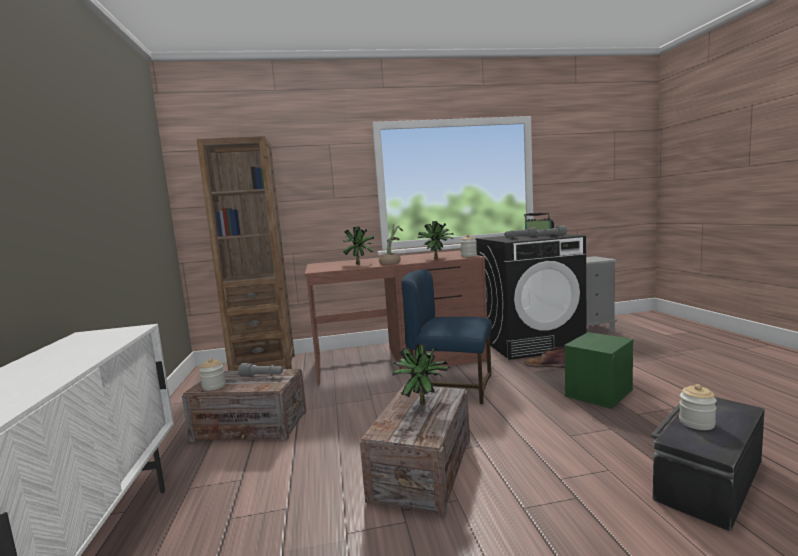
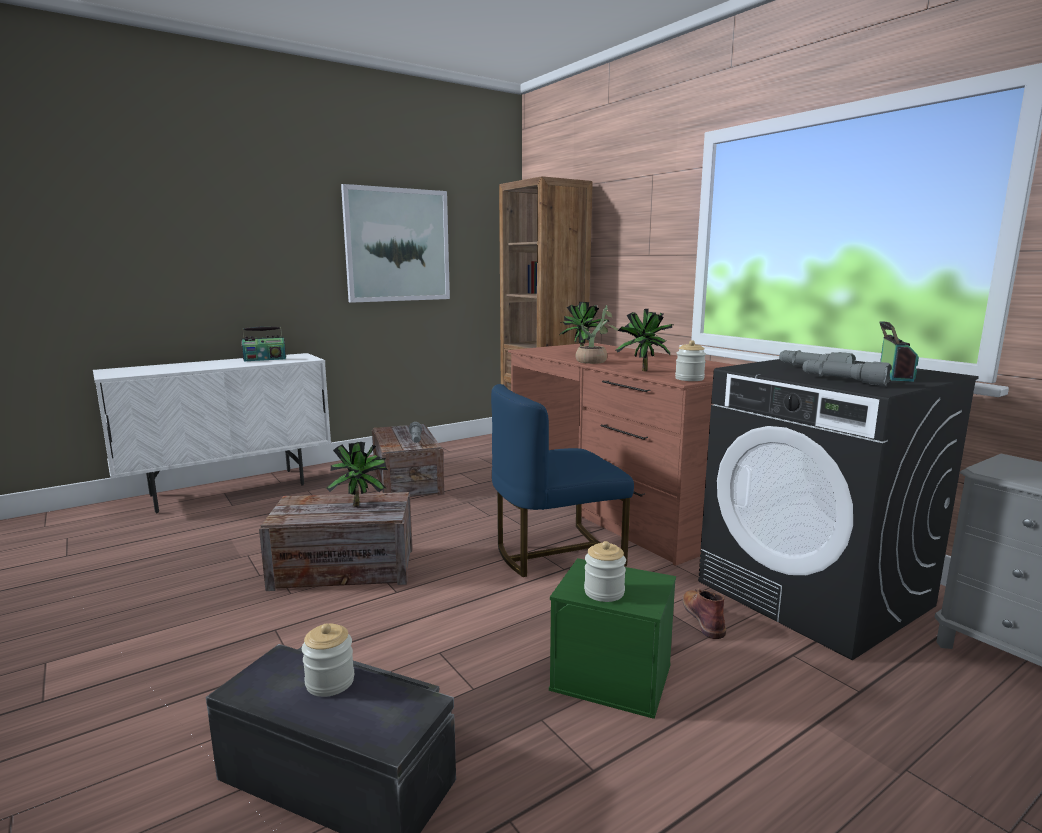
camera: 65 degrees right, 5 degrees up
(74, 346) = (265, 359): none -> radio
(112, 193) = (397, 245): none -> picture
(214, 386) = (387, 432): jar -> jar (604, 592)
(451, 386) = (555, 552): blue chair -> blue chair turned 105 degrees counterclockwise

